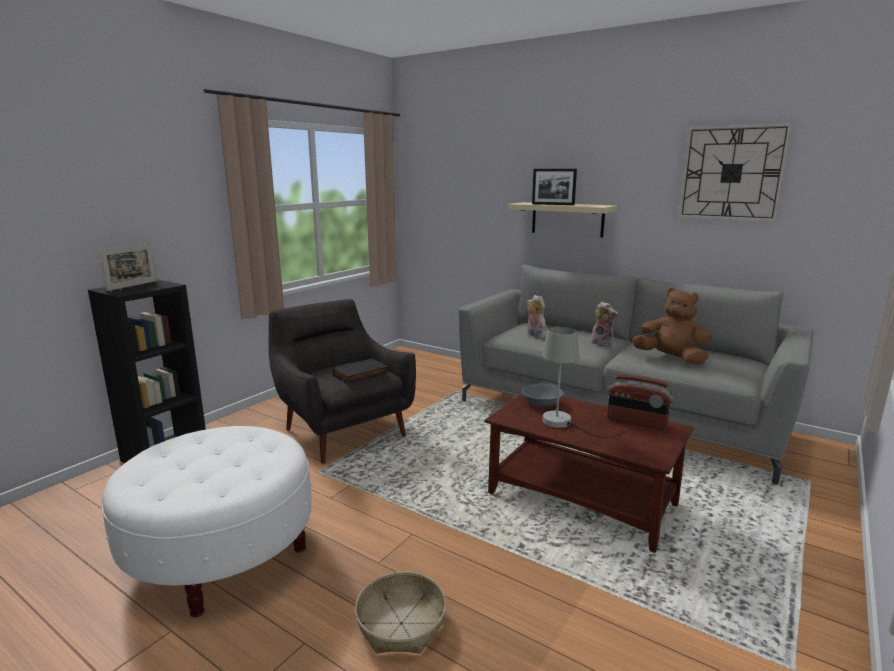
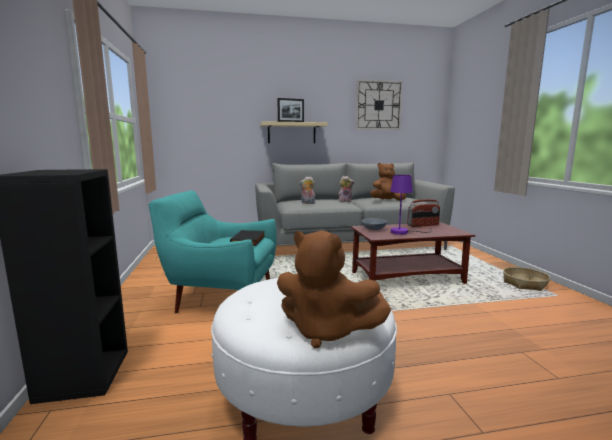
camera: 45 degrees left, 5 degrees down
(132, 285) = (43, 171): picture frame -> none
(155, 494) = (326, 331): none -> brown plush toy
(342, 430) = (221, 298): grey armchair -> turquoise armchair
(401, 624) = (460, 356): basket -> basket (525, 284)
(565, 424) = (404, 232): grey table lamp -> purple table lamp

